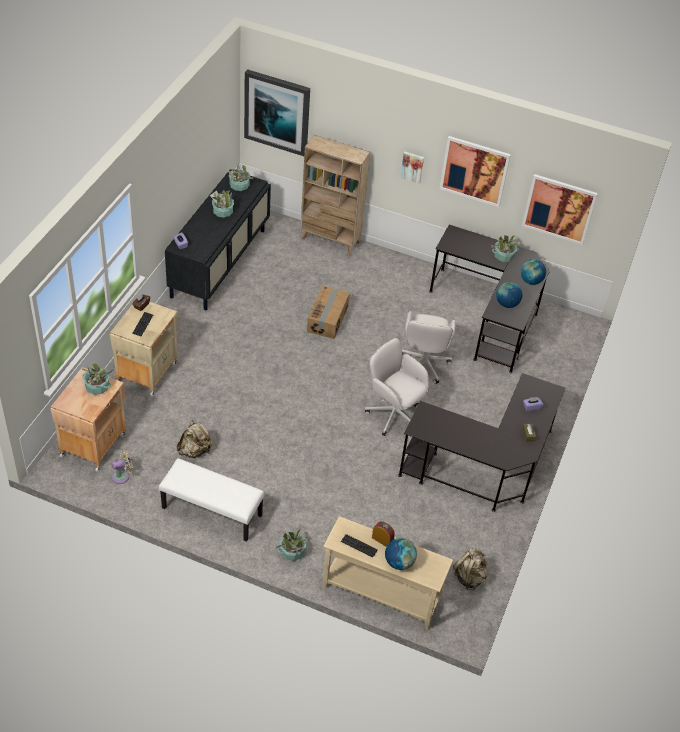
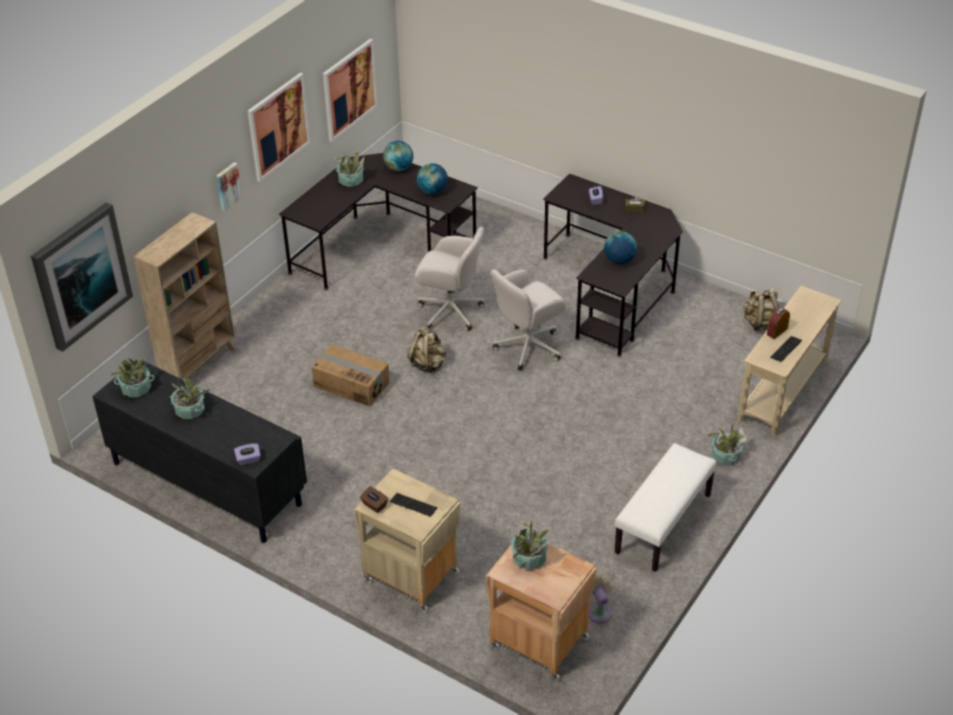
camera: 75 degrees left, 5 degrees down
(195, 450) = (562, 533): beige backpack -> beige backpack (428, 363)
(399, 562) = (806, 323): globe -> globe (619, 260)

